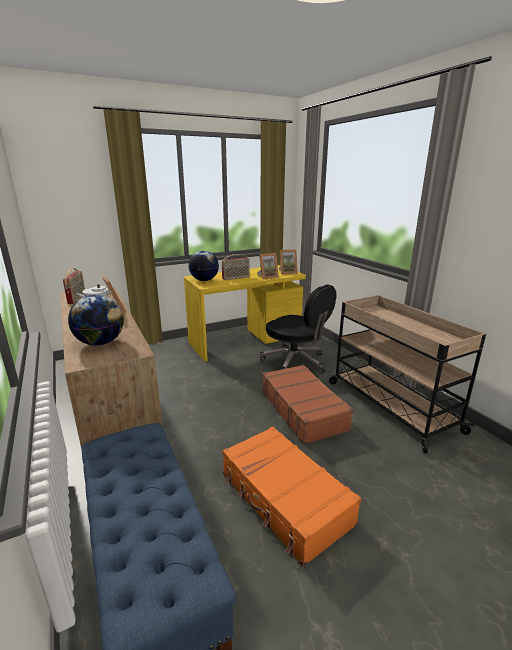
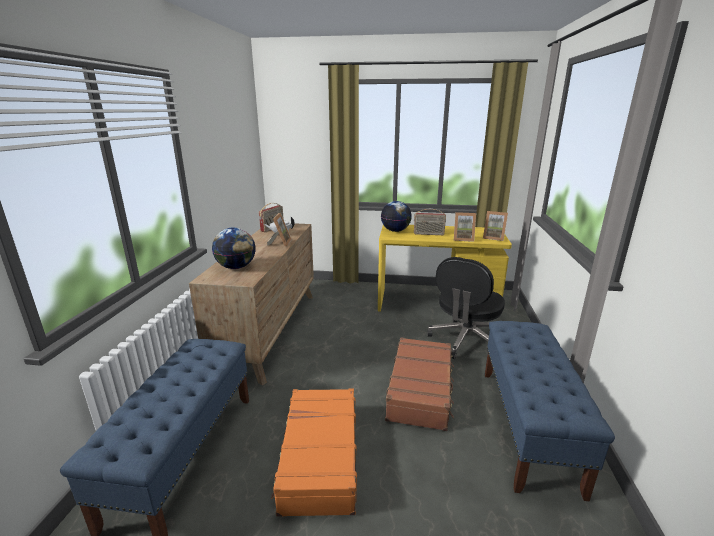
camera: 35 degrees right, 0 degrees up
(295, 362) = (465, 341): black office chair -> black office chair turned 45 degrees clockwise
(390, 405) = (527, 426): beige cart -> blue bench

